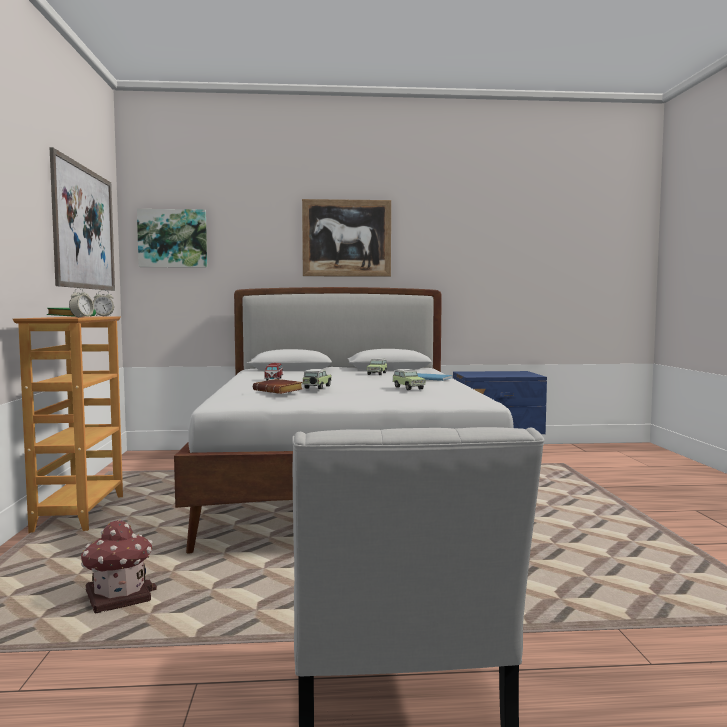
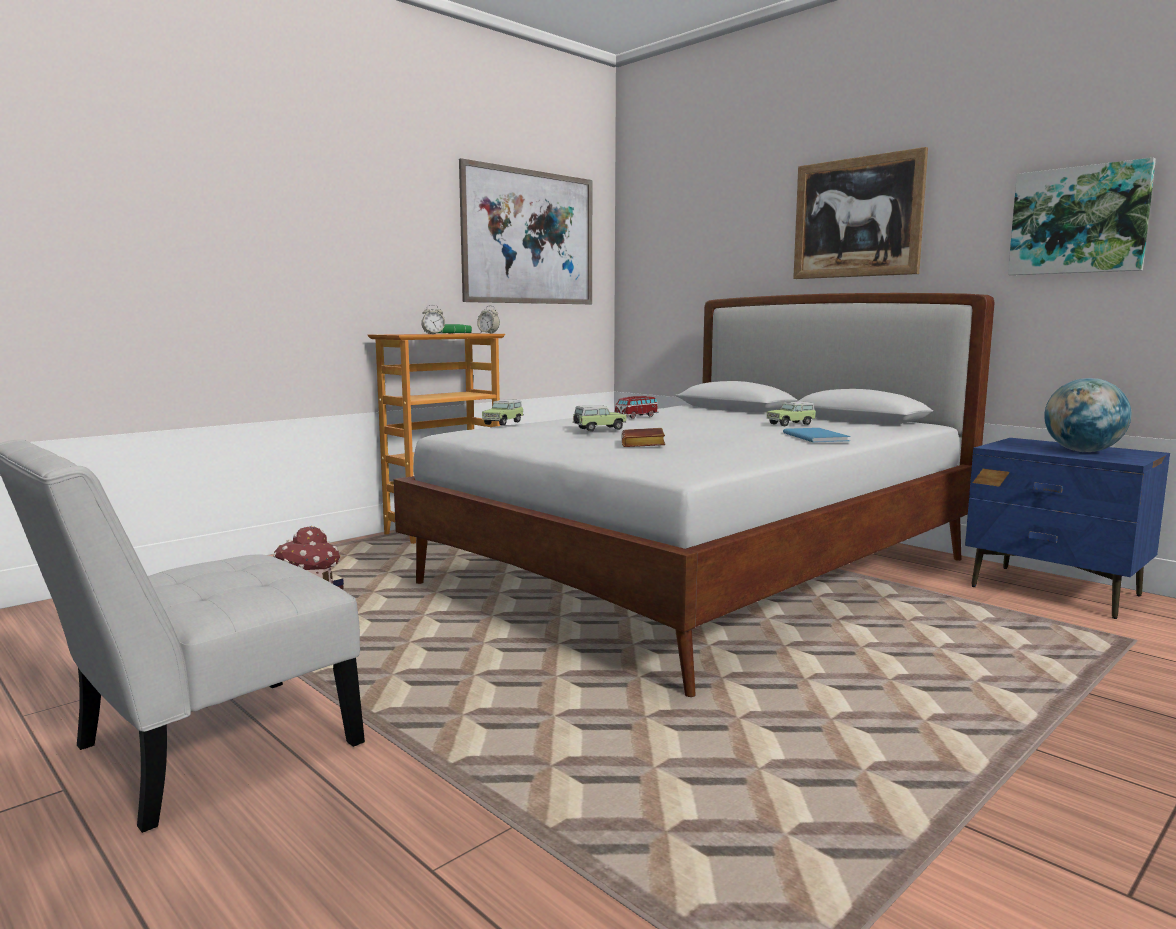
camera: 50 degrees right, 5 degrees up
(173, 238) = (660, 238): picture -> picture (1079, 220)
(279, 391) = (541, 427): brown book -> brown book (645, 444)
(407, 388) = (700, 444): toy car -> toy car (504, 423)
(505, 374) = (1082, 451): none -> globe

